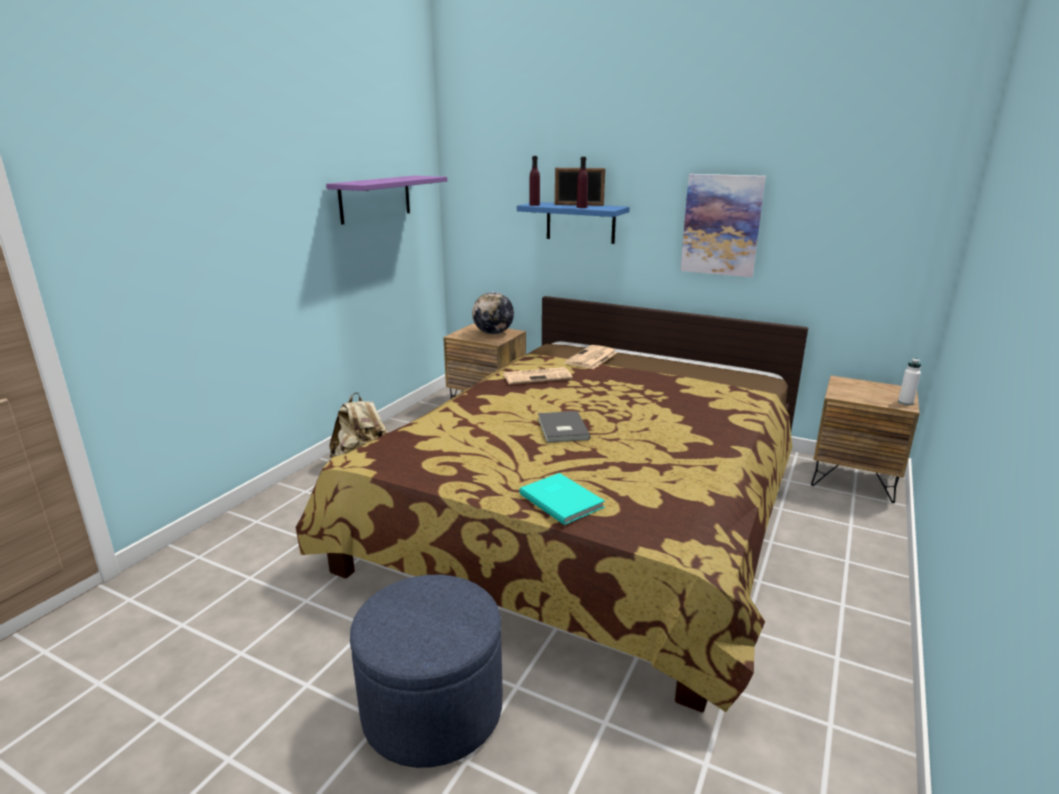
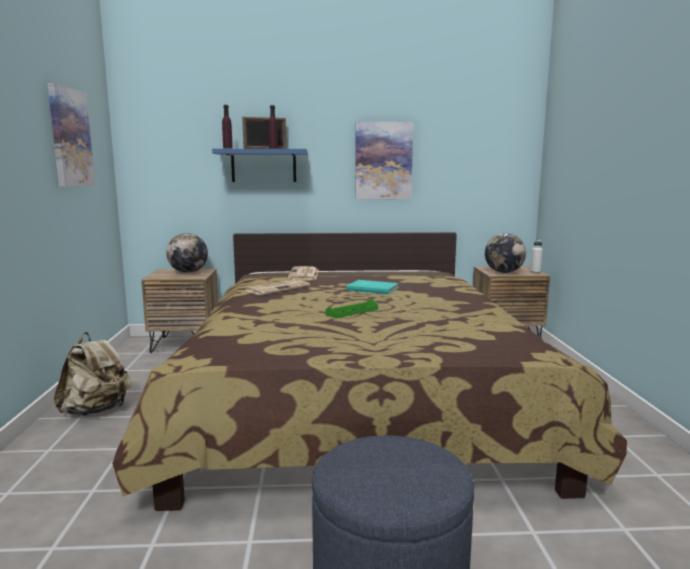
camera: 30 degrees left, 10 degrees down
(375, 199) = (70, 138): purple shelf -> picture
(561, 429) = (352, 312): grey book -> green tray
(562, 499) = (425, 348): turquoise book -> turquoise book (372, 288)
(855, 394) = (503, 272): none -> globe

